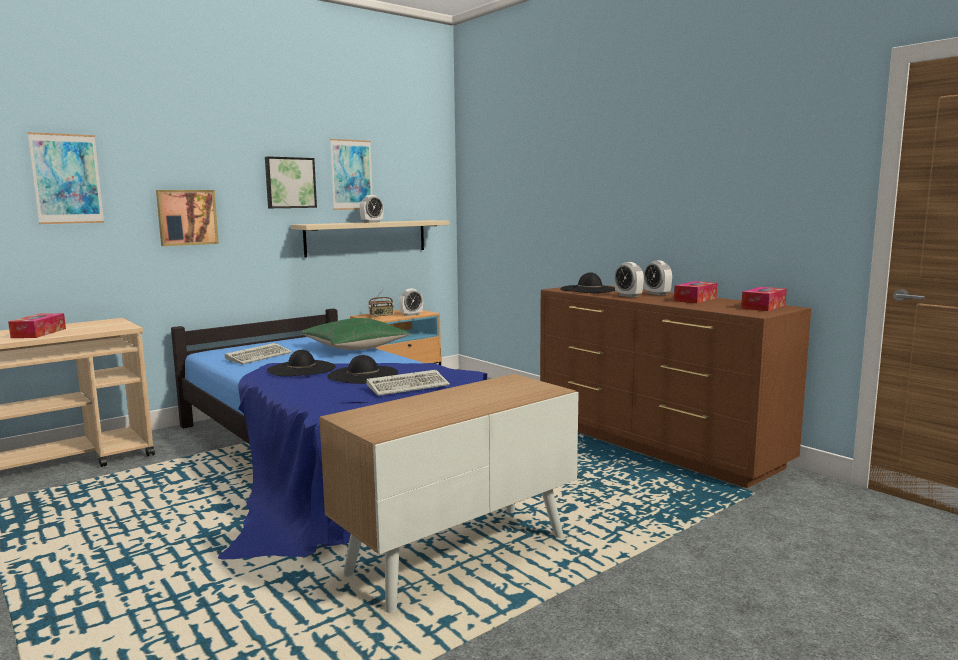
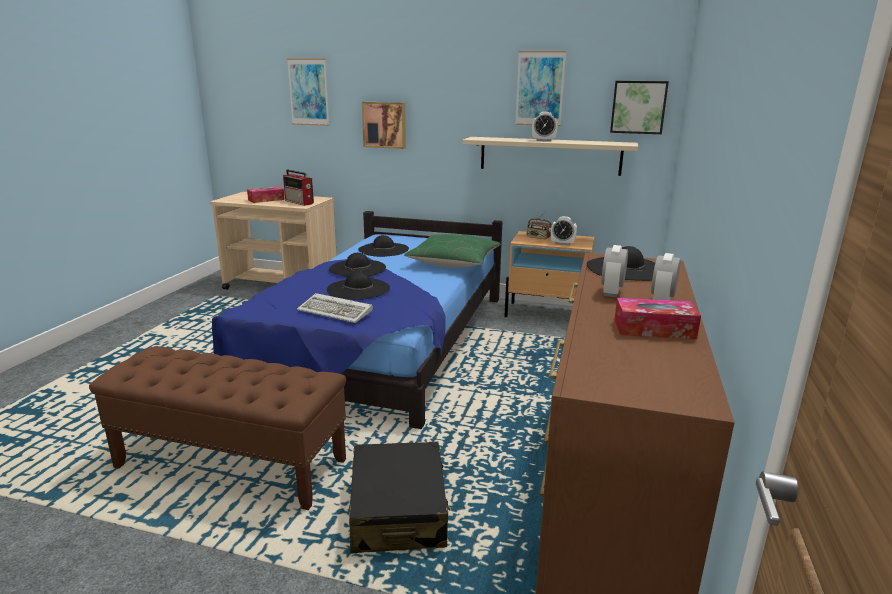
camera: 55 degrees right, 10 degrees up
(102, 326) = (299, 202): none -> radio
(260, 356) = (383, 249): keyboard -> black hat
(290, 183) = (473, 96): picture -> picture (638, 107)
(458, 554) = (232, 464): cabinet -> brown bench
(609, 502) = (398, 511): none -> black suitcase
(763, 307) = (667, 381): tissue box -> none

